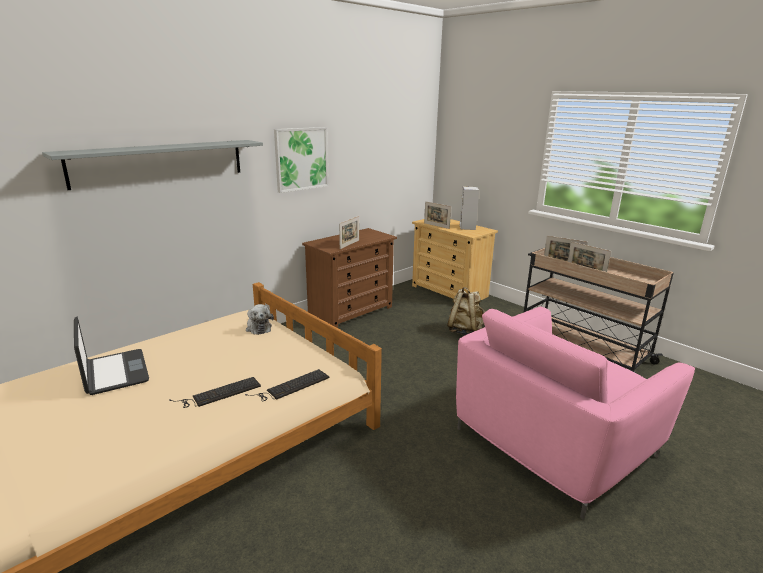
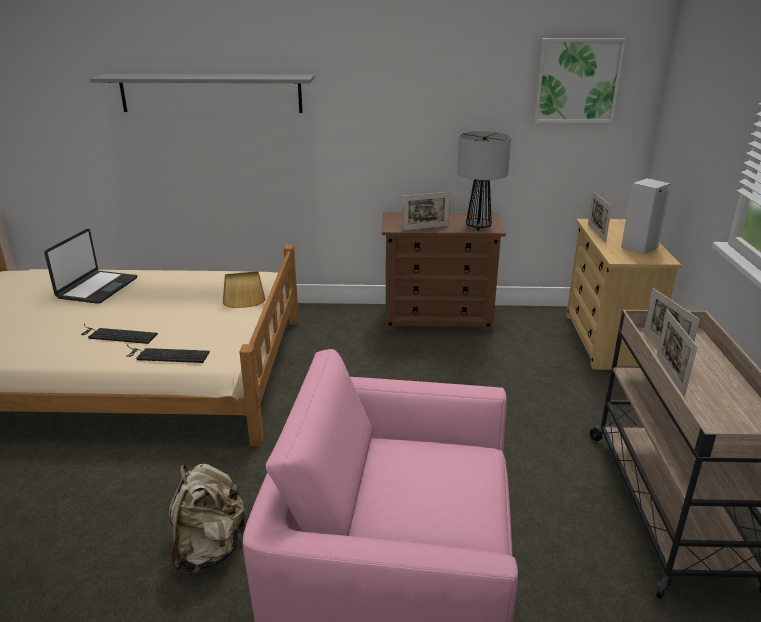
camera: 45 degrees right, 5 degrees up
(258, 327) = (243, 292): plush toy -> beige tray
(301, 159) = (390, 104): picture -> picture (577, 81)
(376, 237) = (478, 227): none -> table lamp
(465, 331) = (531, 399): beige backpack -> beige backpack (209, 549)

